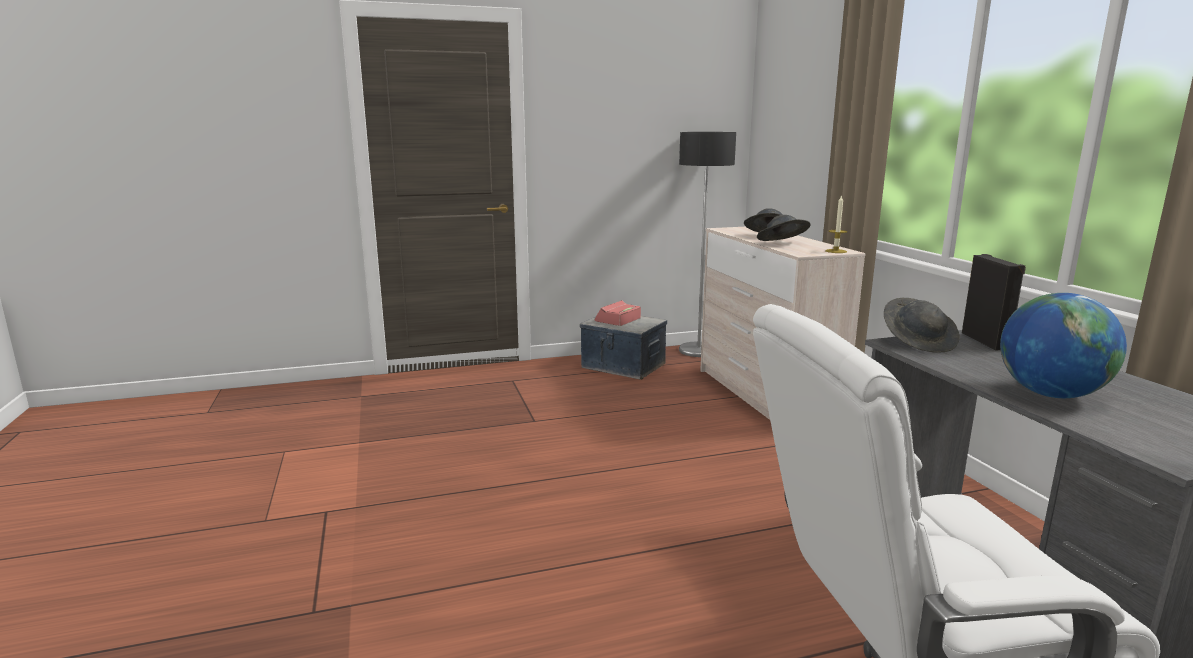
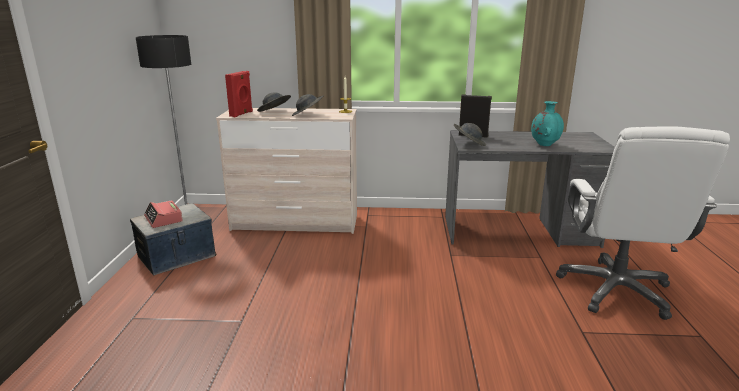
camera: 70 degrees left, 5 degrees up
(736, 230) = (242, 114): none -> red speaker
(1050, 394) = (544, 145): globe -> turquoise vase

